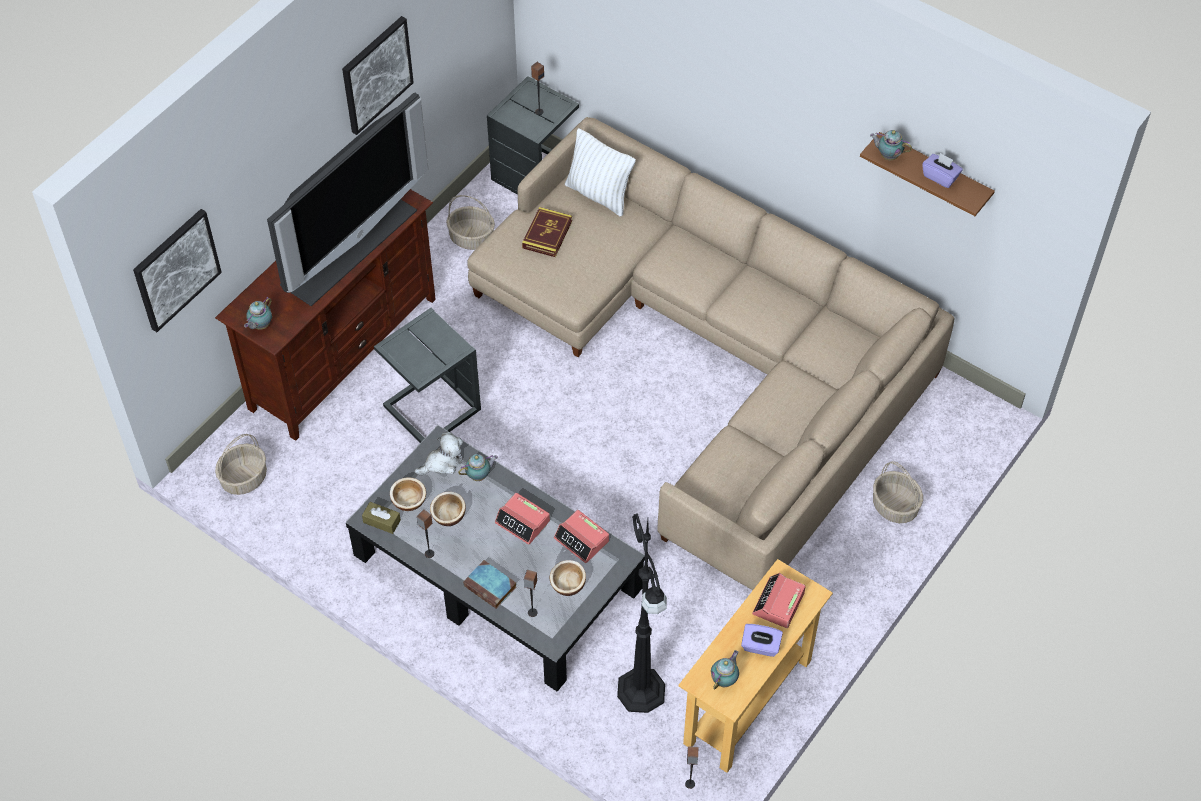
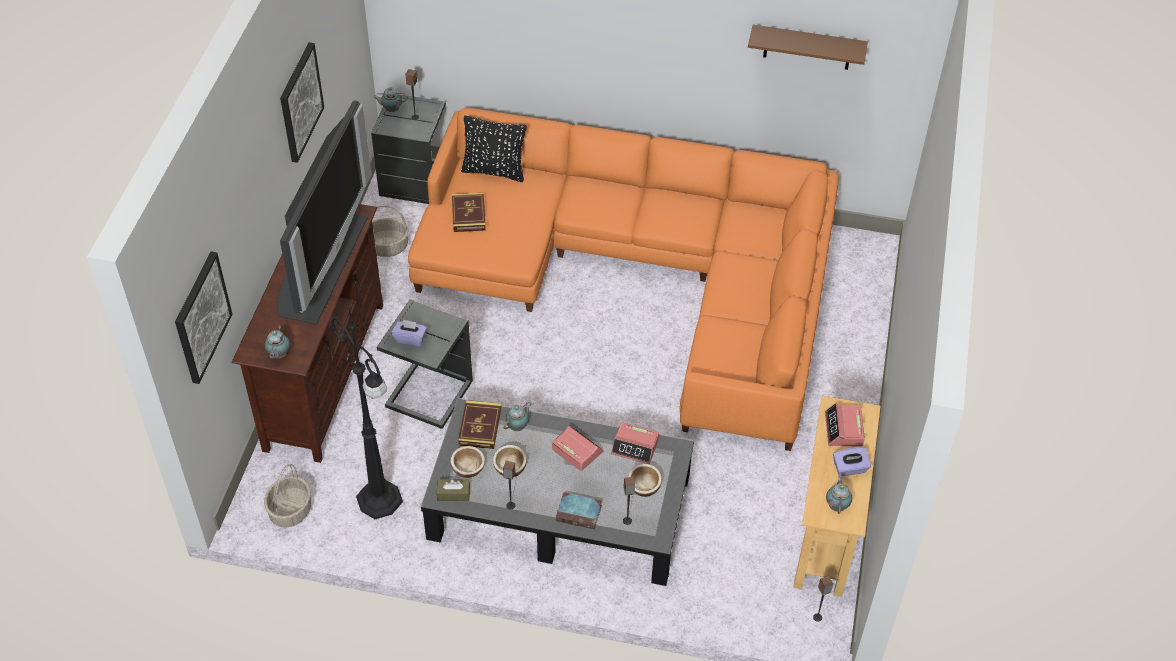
camera: 25 degrees left, 5 degrees down
(442, 462) = (480, 427): plush toy -> book
(523, 522) = (577, 450): alarm clock -> alarm clock turned 150 degrees counterclockwise
(599, 194) = (494, 171): white pillow -> black pillow
(641, 693) = (736, 560): black floor lamp -> black floor lamp (380, 501)
(713, 356) = (642, 275): beige sofa -> orange sofa
(888, 156) = (770, 40): teapot -> teapot (391, 109)
(895, 506) = (851, 340): basket -> none
(940, 177) = (821, 43): purple tissue box -> purple tissue box (410, 339)

